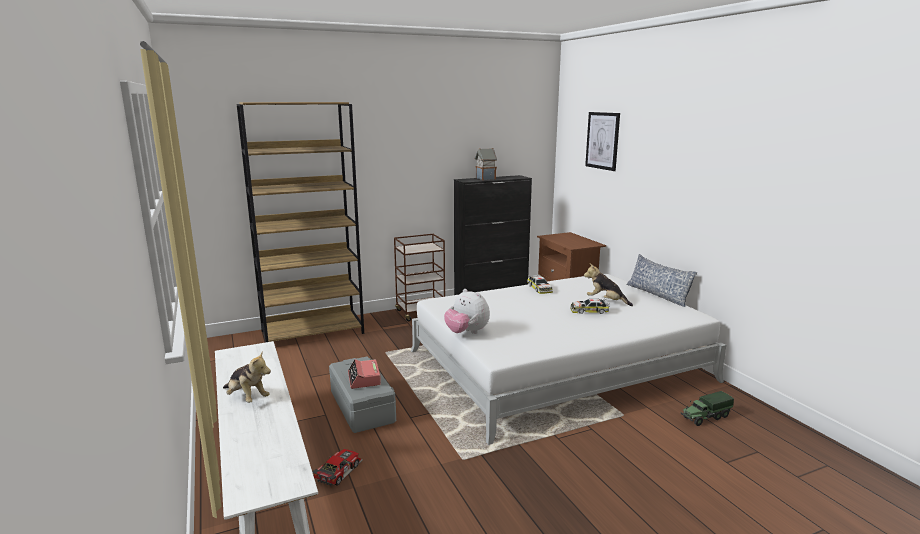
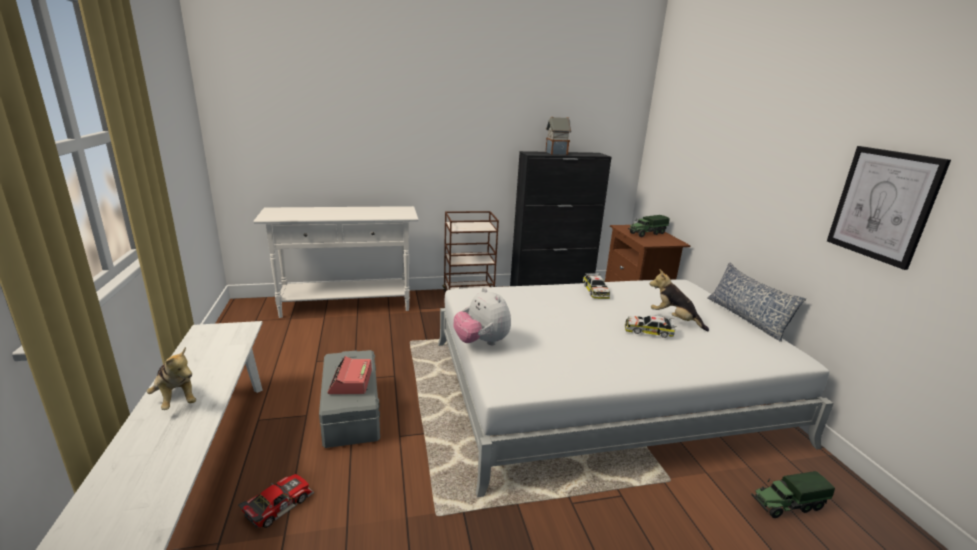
camera: 10 degrees right, 5 degrees up
(313, 332) = (347, 305): brown bookcase -> white console table
(569, 239) = (646, 233): none -> toy truck
(602, 140) = (703, 115): picture -> picture (883, 205)

